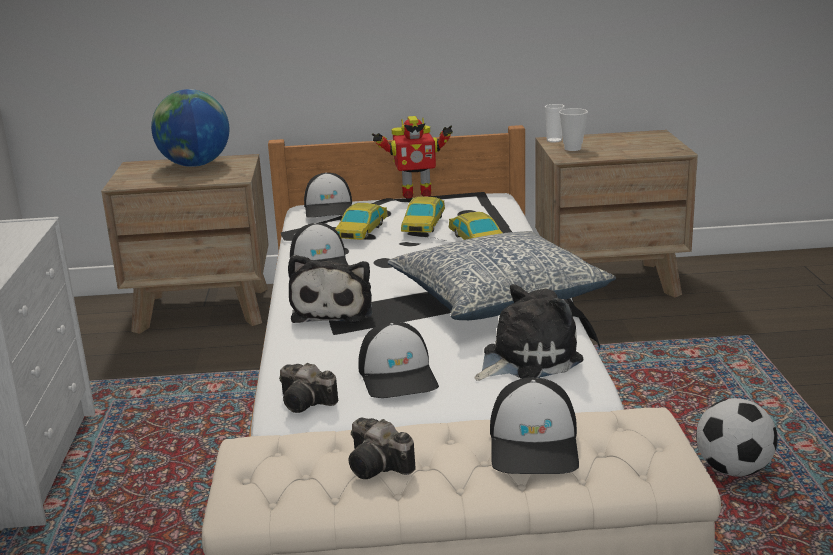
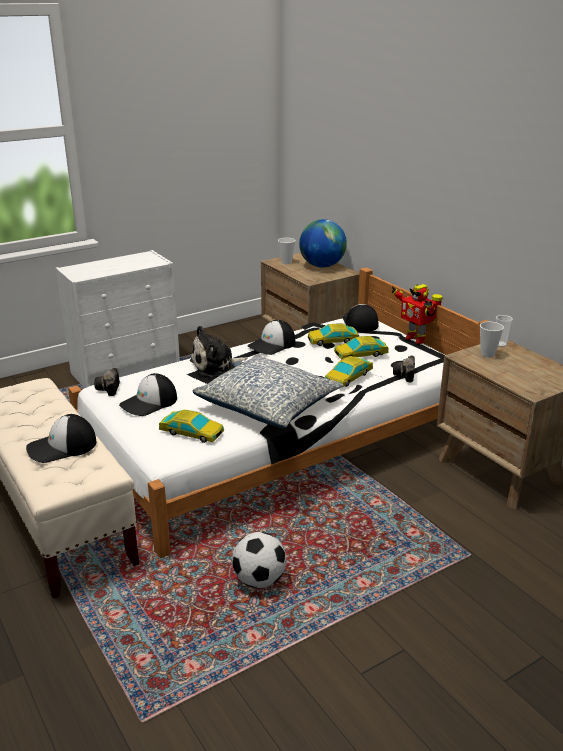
camera: 60 degrees right, 5 degrees up
(141, 179) = (286, 262): none -> cup
(329, 208) = (359, 322): cap -> cap turned 120 degrees clockwise
(380, 467) = (27, 415): camera -> camera (405, 376)
(526, 358) = (191, 432): plush toy -> toy car

